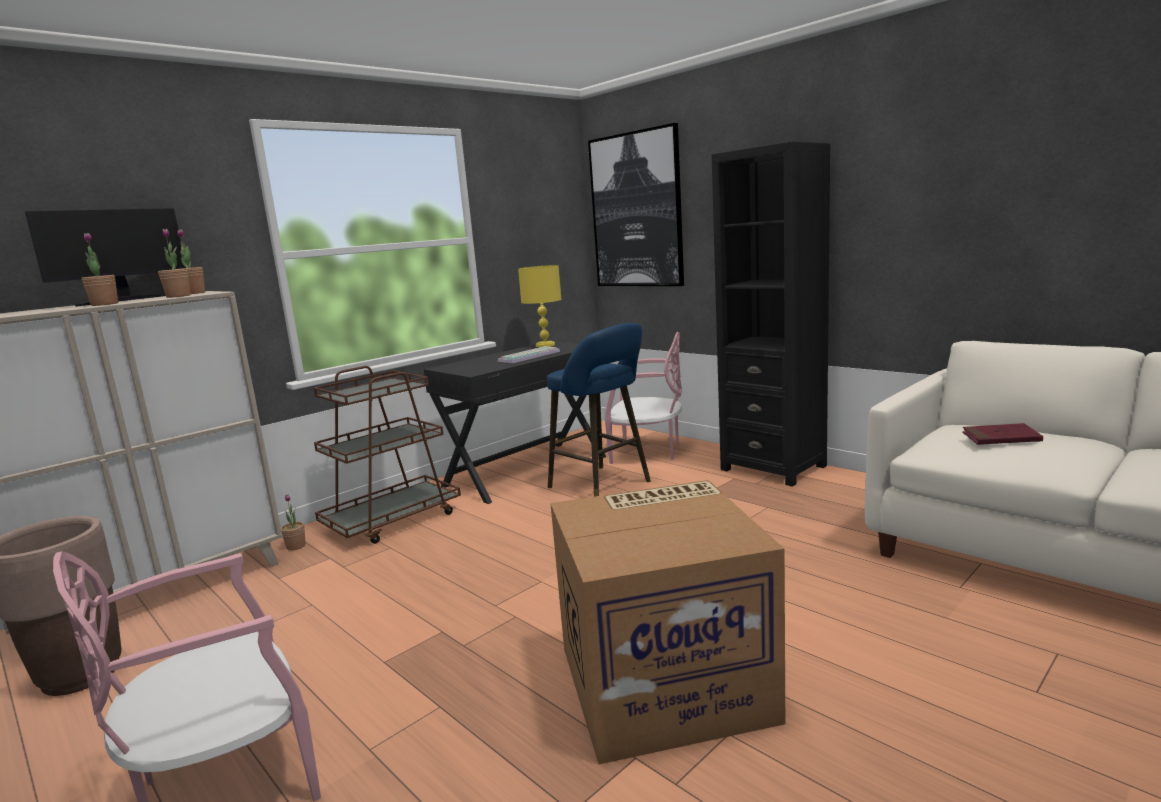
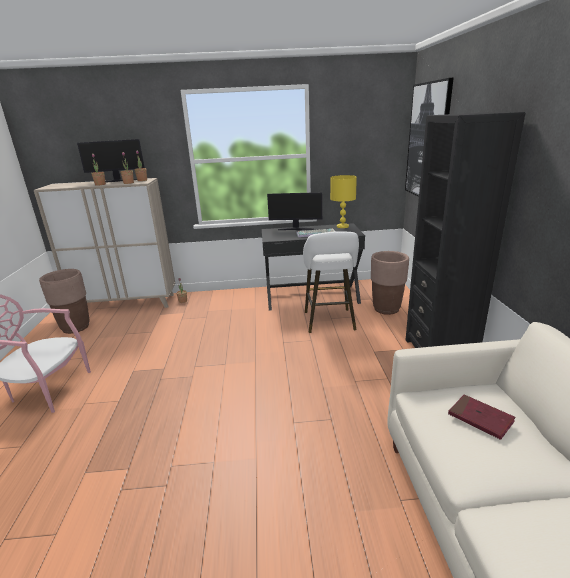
camera: 40 degrees right, 10 degrees up
(393, 520) = (226, 303): brown cart -> none
(482, 359) = (295, 229): none -> monitor
(603, 486) = (329, 322): blue stool -> white stool
(647, 452) = (386, 309): pink chair -> brown planter
(665, 681) = (187, 444): cardboard box -> none

